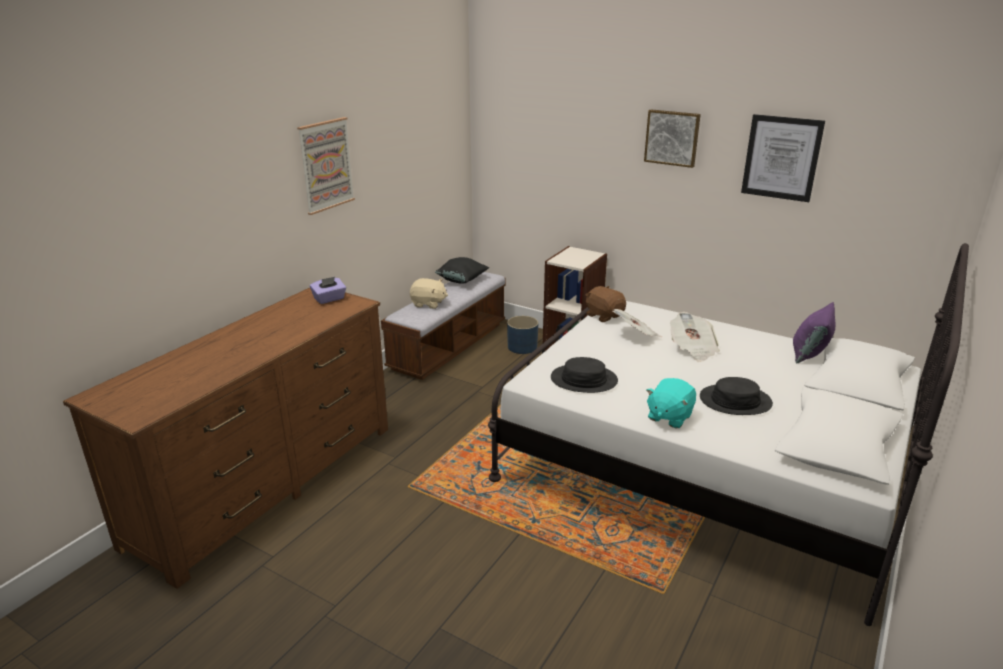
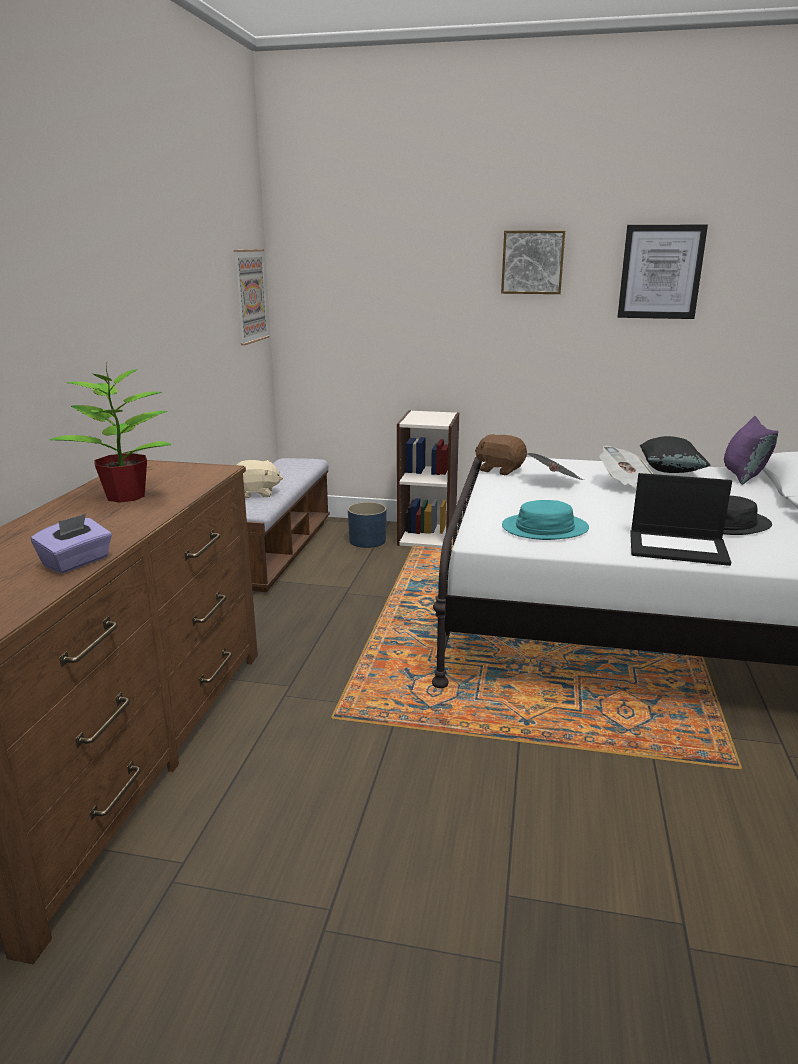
camera: 20 degrees left, 5 degrees down
(289, 319) = (127, 496): none -> potted plant
(326, 165) = (132, 285): picture -> picture (250, 296)
(329, 299) = (169, 470): purple tissue box -> purple tissue box (77, 562)
(462, 280) = (280, 468): black pillow -> black pillow (670, 470)
(584, 380) = (545, 528): black hat -> turquoise hat
(669, 416) = (678, 547): turquoise plush toy -> laptop

